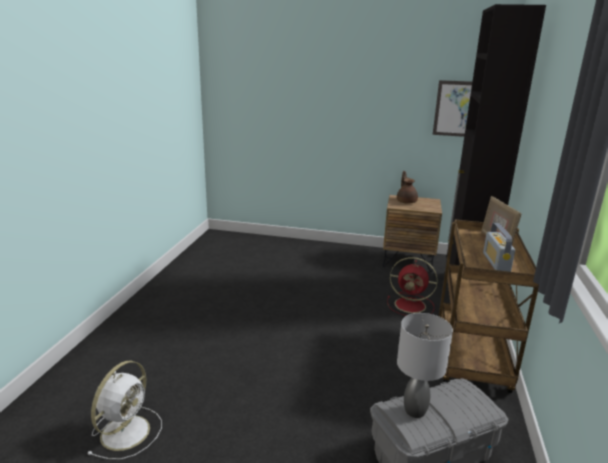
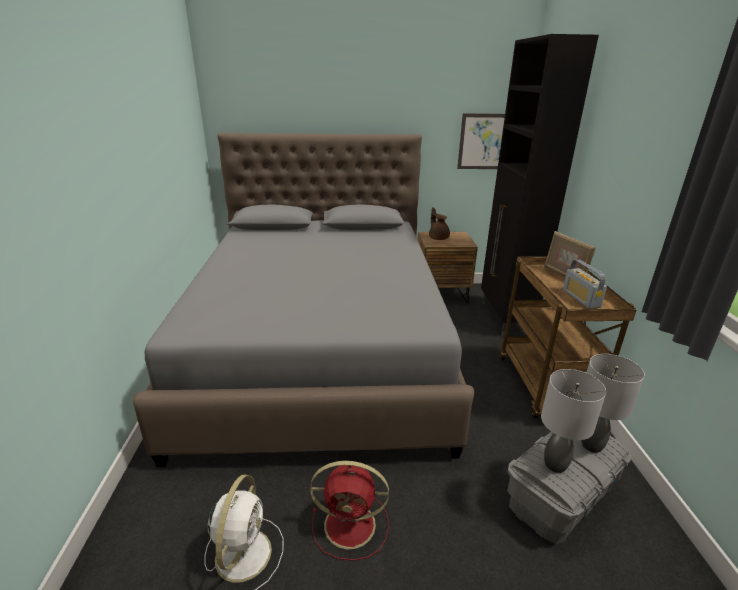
camera: 15 degrees left, 5 degrees up
(265, 291) = (321, 349): none -> grey bed
(411, 305) = (467, 341): red fan -> red fan (352, 525)
(464, 403) = (592, 445): none -> grey table lamp

